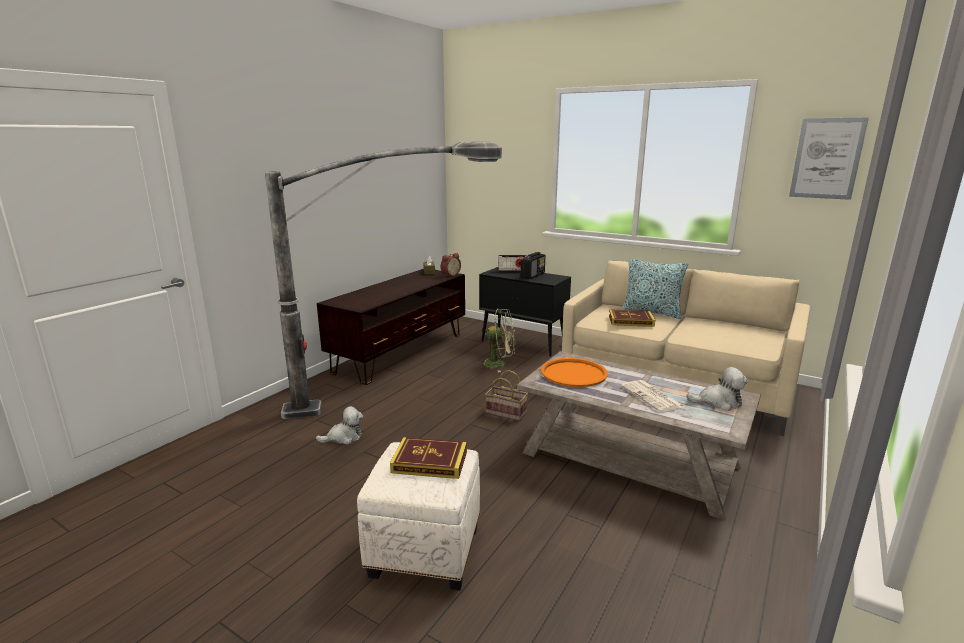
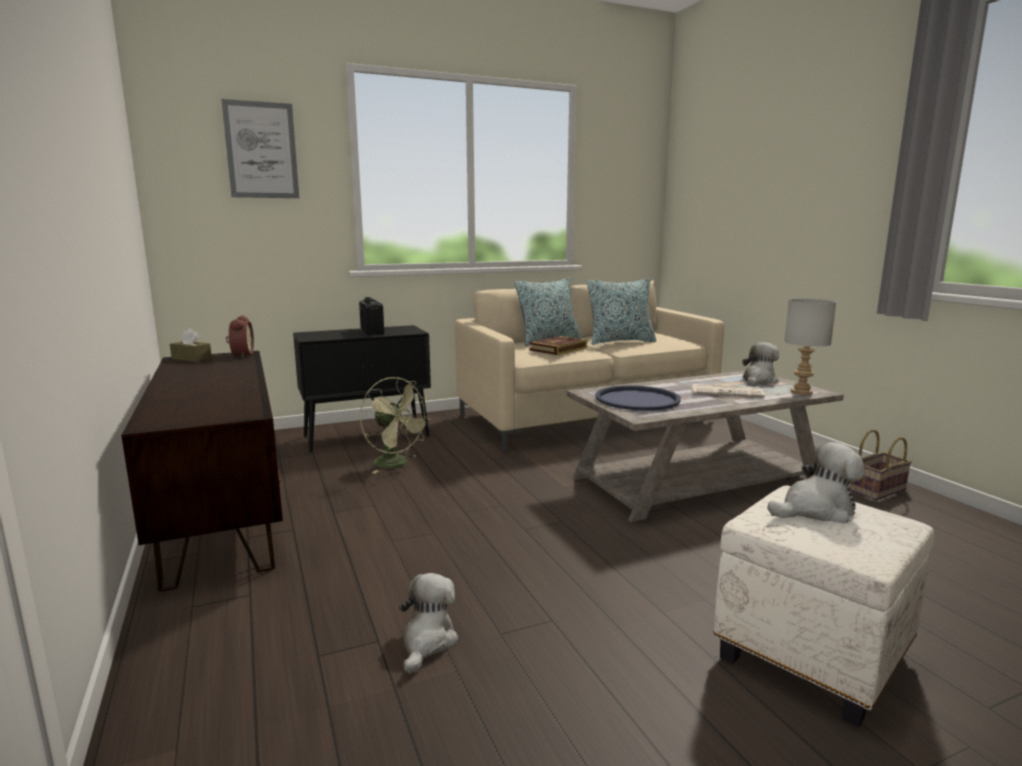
camera: 55 degrees left, 5 degrees down
(394, 403) = (380, 563): floor lamp -> none
(430, 462) = (816, 510): book -> plush toy
(499, 364) = (396, 464): green fan -> green fan turned 90 degrees clockwise
(507, 413) = (528, 500): basket -> basket (877, 489)
(512, 271) = (331, 332): radio -> none
(574, 373) = (637, 399): orange tray -> blue tray
(703, 330) = (620, 341): none -> pillow
(712, 424) = (800, 392): none -> grey table lamp
(827, 158) = (634, 168): picture -> picture (261, 150)

